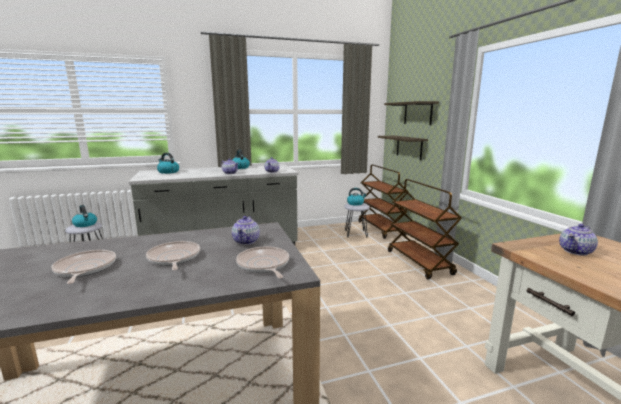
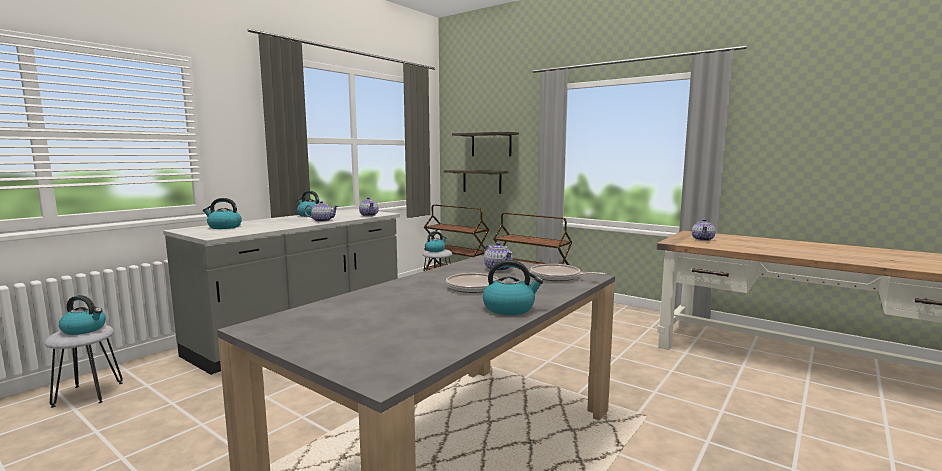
camera: 35 degrees left, 5 degrees down
(85, 269) = (418, 309): frying pan -> none
(127, 292) = (509, 308): none -> kettle

